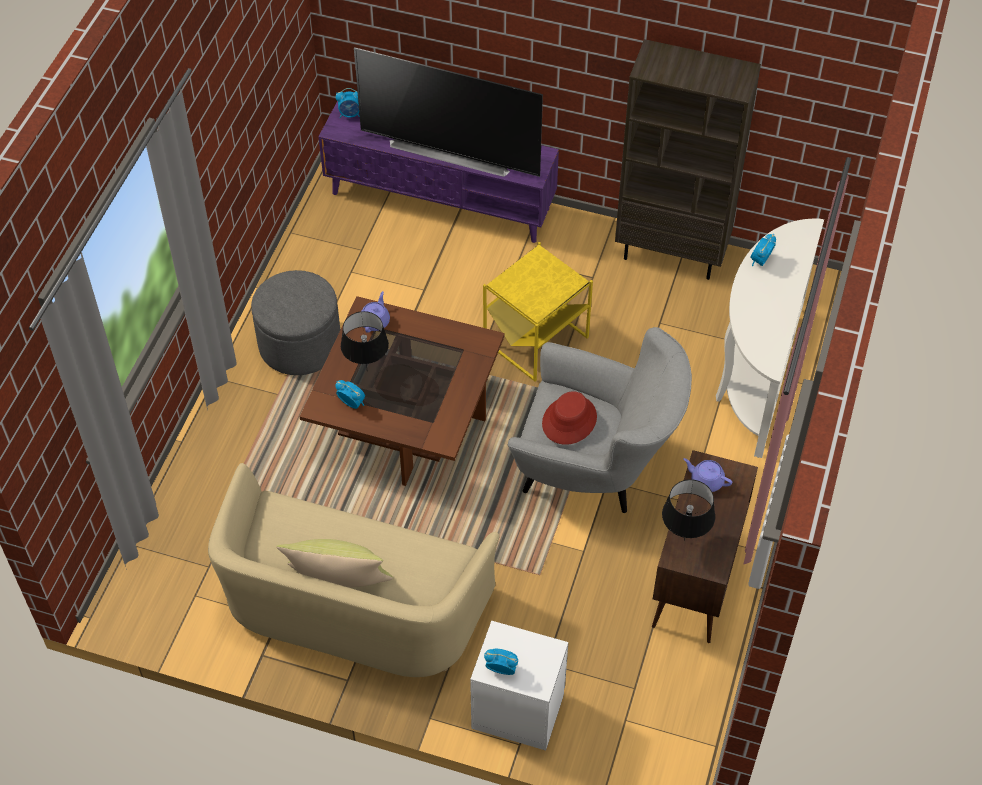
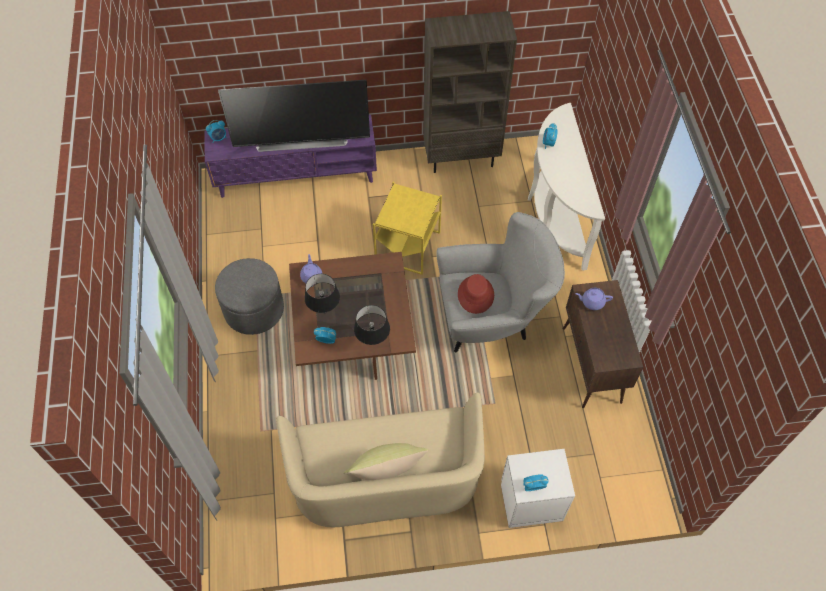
camera: 25 degrees left, 5 degrees up
(684, 540) = (602, 347): black table lamp -> black table lamp (373, 344)

